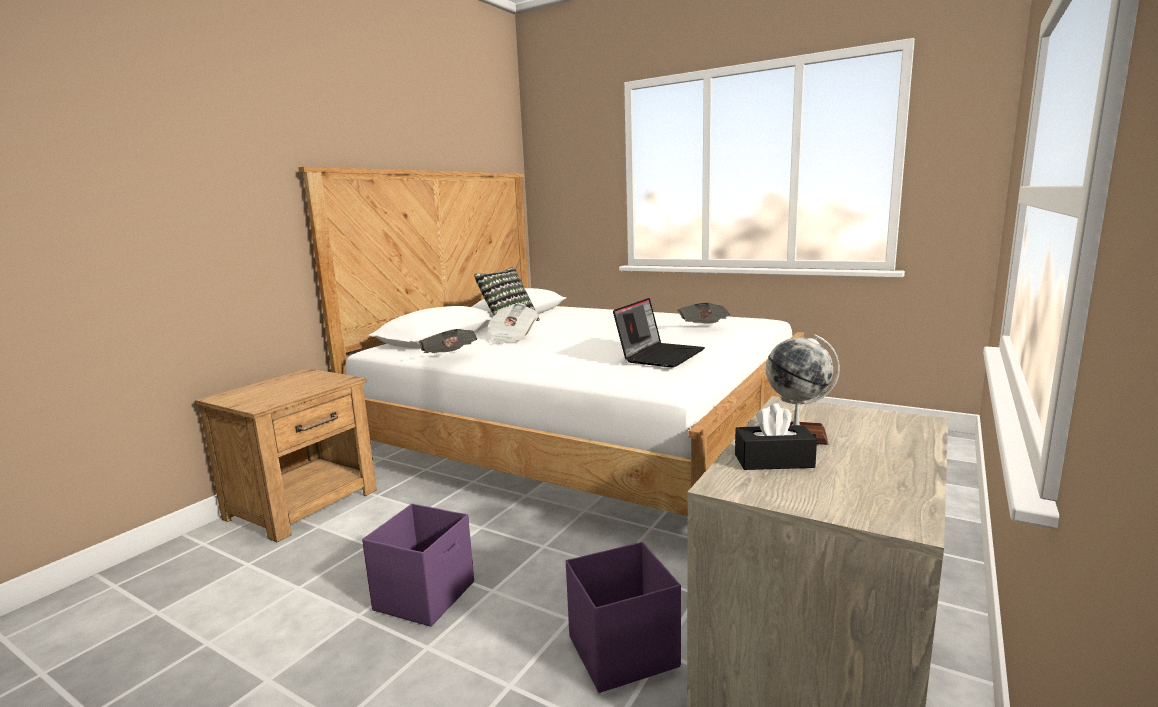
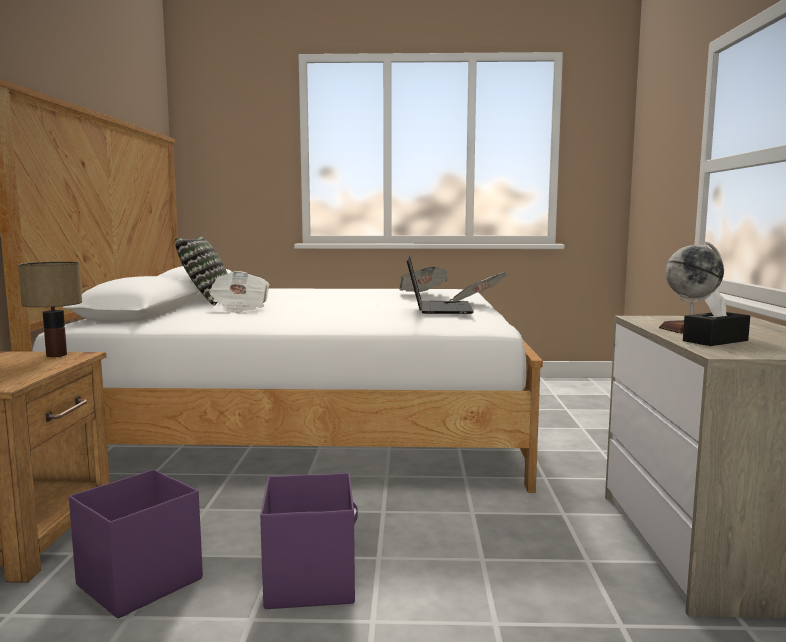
camera: 30 degrees left, 5 degrees down
(332, 378) = (56, 355): none -> table lamp
(449, 358) = (204, 325): newspaper -> newspaper (477, 303)
(621, 652) = (556, 569): purple storage box -> purple storage box (138, 583)

